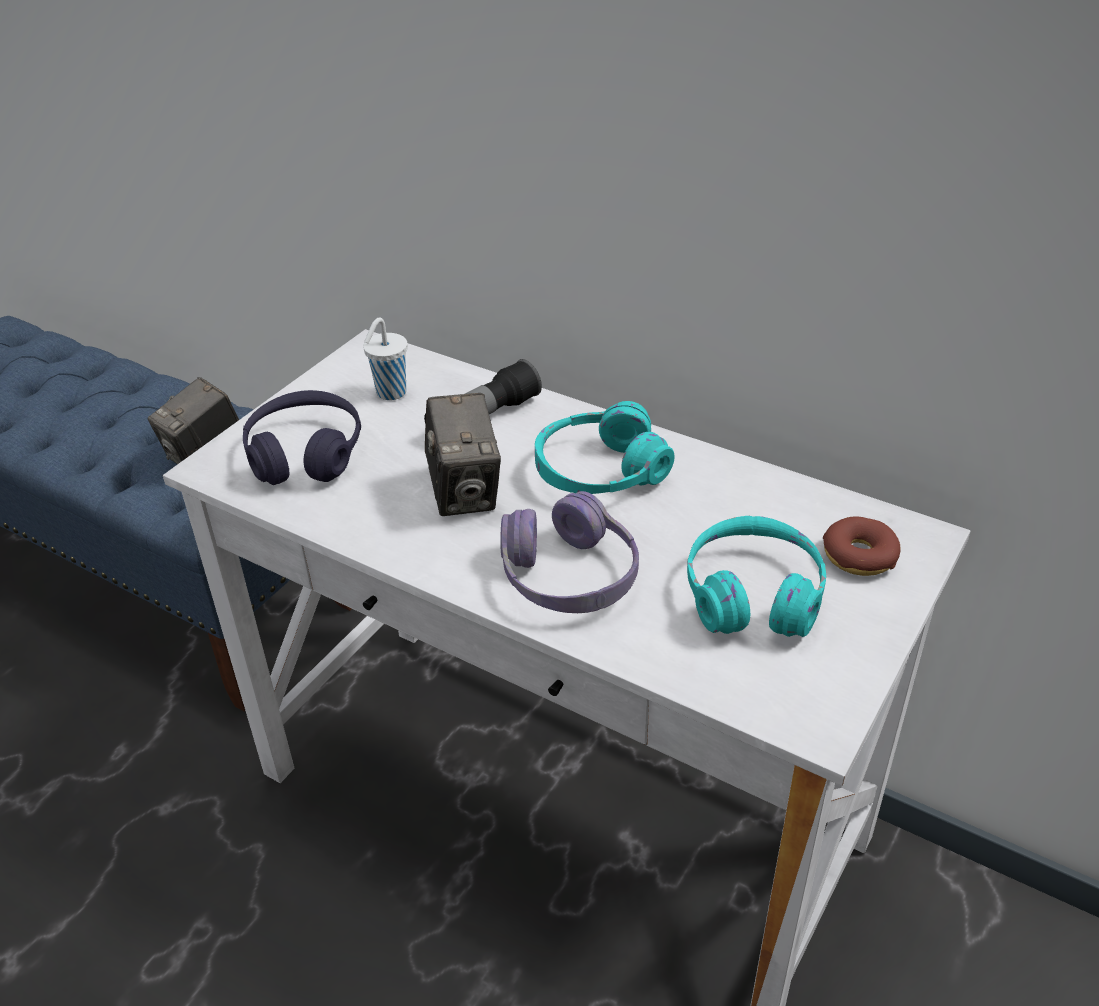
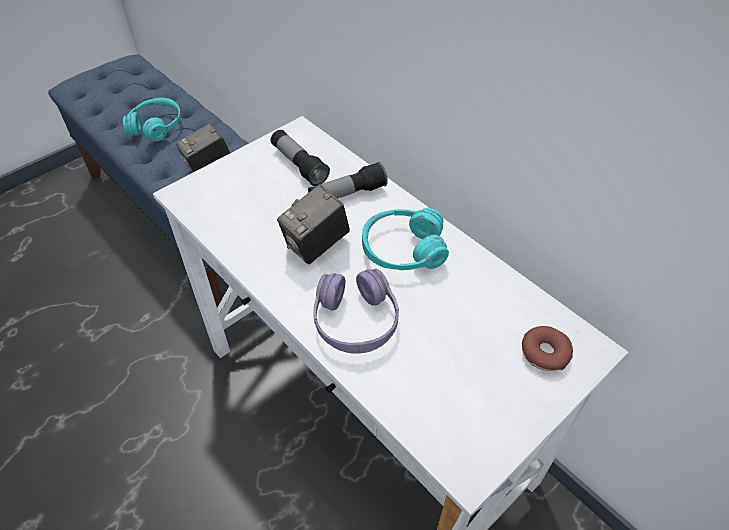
camera: 15 degrees right, 10 degrees up
(305, 454) = (235, 197): purple headphones -> none
(390, 393) = (299, 165): white cup -> flashlight
(465, 492) = (316, 245): camera -> camera turned 45 degrees clockwise
(753, 595) = (464, 364): turquoise headphones -> turquoise headphones (156, 126)

